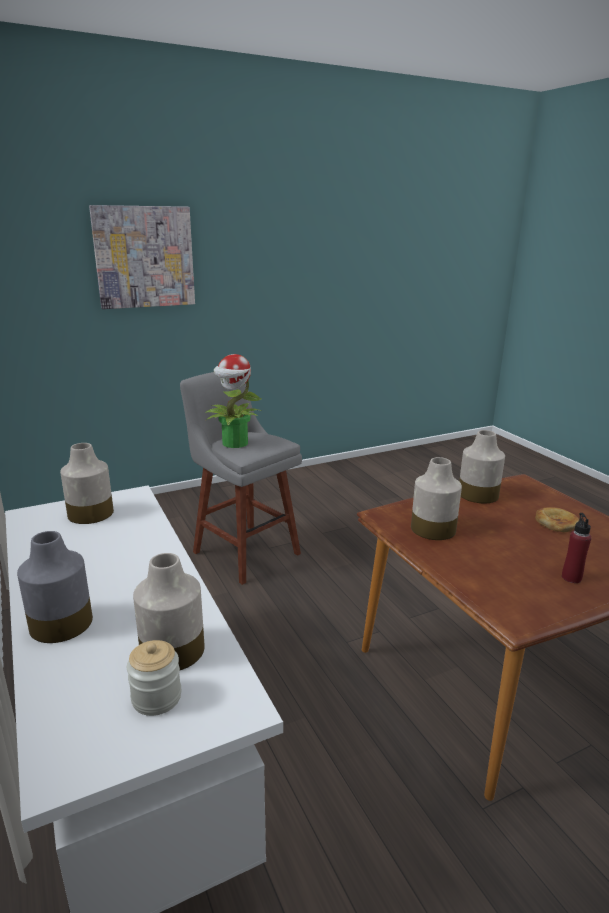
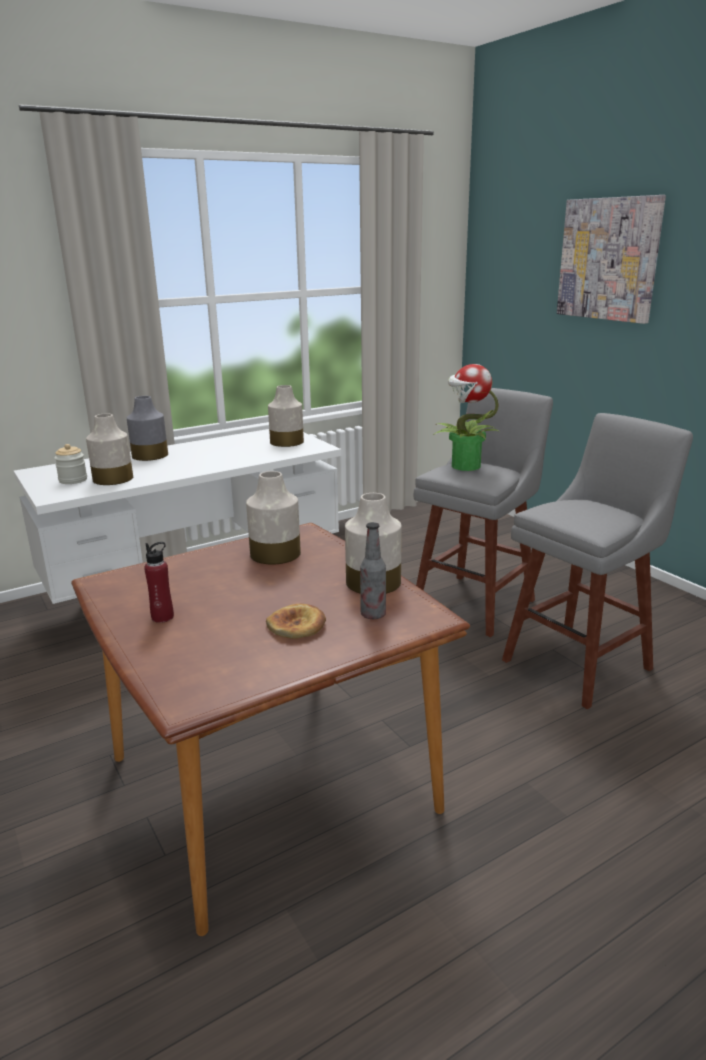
camera: 85 degrees right, 0 degrees up
(341, 527) = (579, 663): none -> grey stool
(527, 497) = (373, 614): none -> bottle

